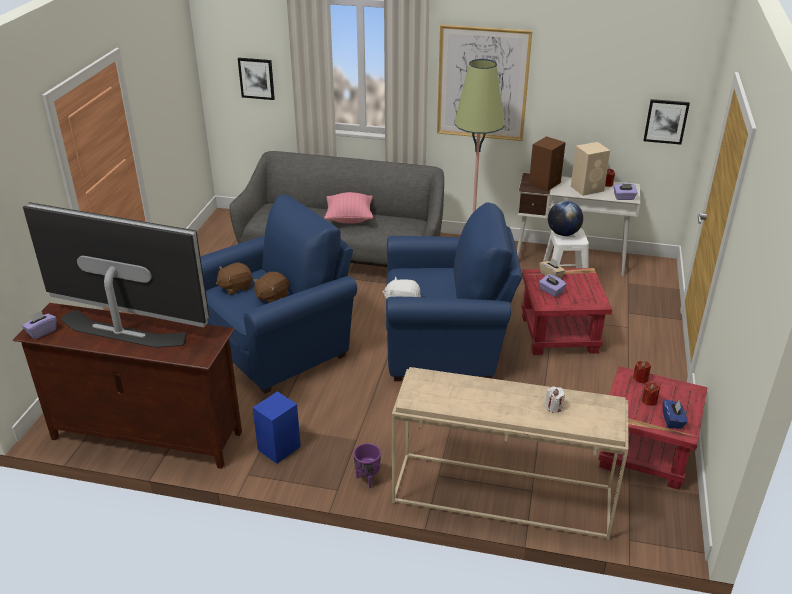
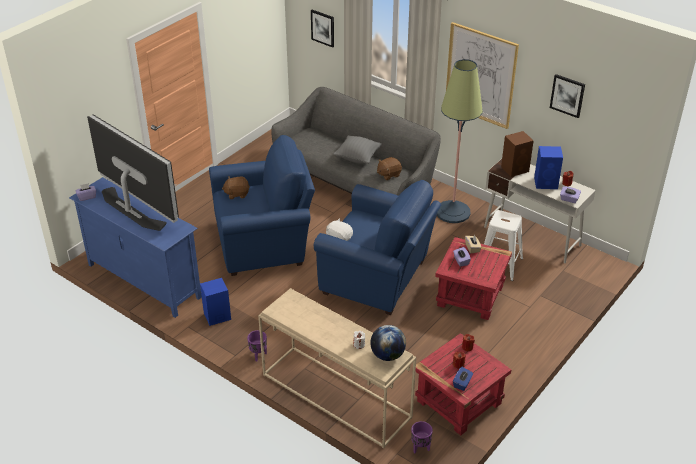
camera: 25 degrees right, 5 degrees up
(146, 436) = (143, 281): brown tv stand -> blue tv stand
(272, 297) = (255, 208): brown plush toy -> brown plush toy (388, 174)
(349, 218) = (358, 158): pink pillow -> grey pillow
(563, 233) = (501, 216): globe -> globe (387, 355)
(587, 188) = (546, 183): beige speaker -> blue speaker
(650, 522) = (421, 448): none -> purple planter
(666, 121) = (618, 144): picture -> picture (567, 95)

